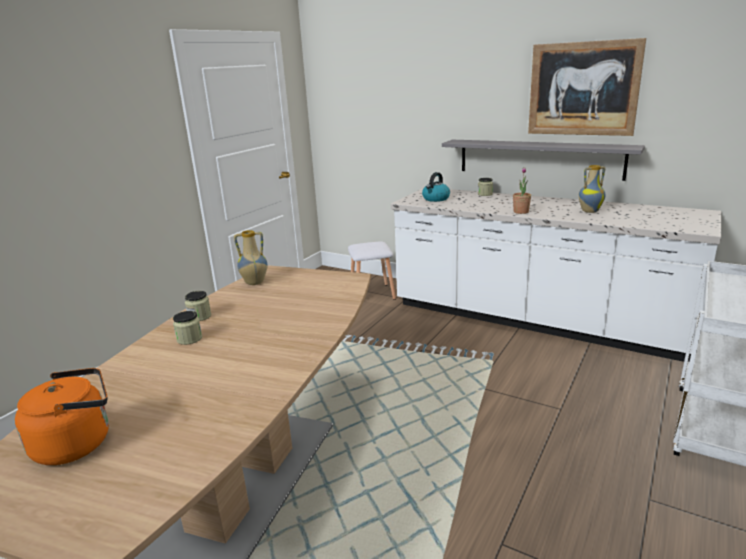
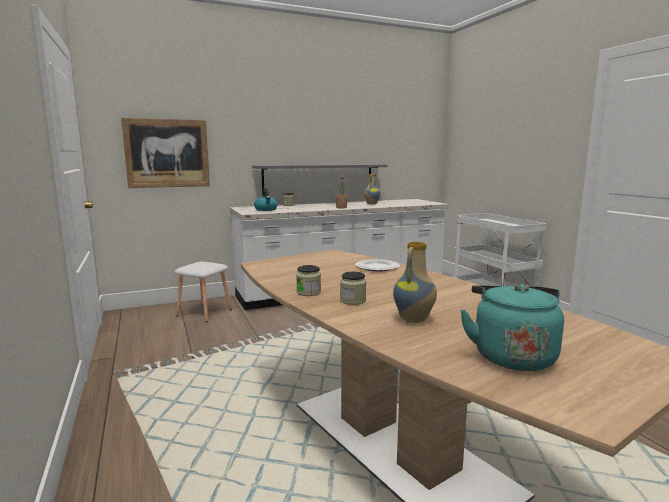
camera: 55 degrees left, 10 degrees down
(78, 443) = (511, 355): orange kettle -> turquoise kettle
(254, 283) = (273, 270): vase -> vase (414, 320)
(317, 312) = (376, 267): none -> plate
(583, 89) = (342, 129): picture -> picture (167, 153)

